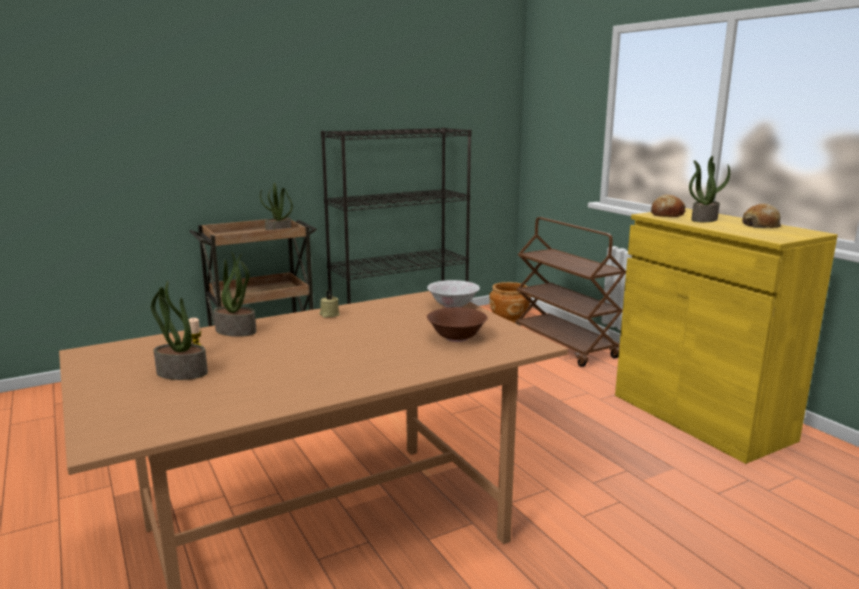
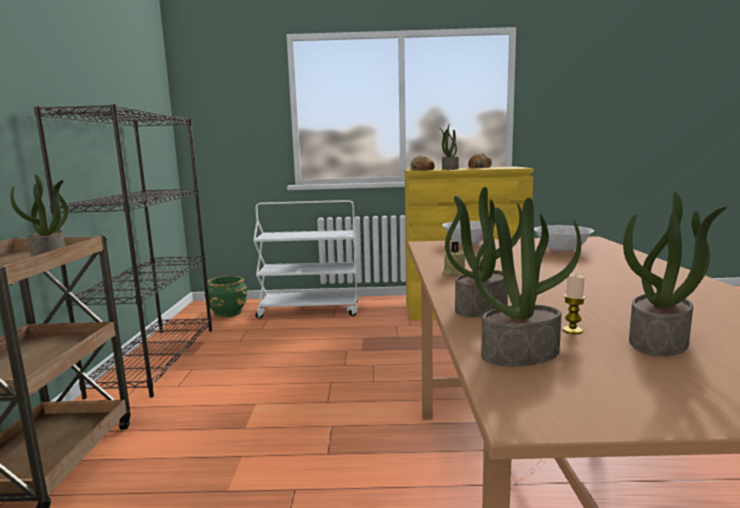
camera: 60 degrees left, 5 degrees down
(155, 346) = (520, 353): none -> potted plant
(456, 337) = (561, 250): brown bowl -> white bowl
(509, 319) = (228, 312): brown planter -> green planter
(564, 345) = (310, 310): brown cart -> white cart

